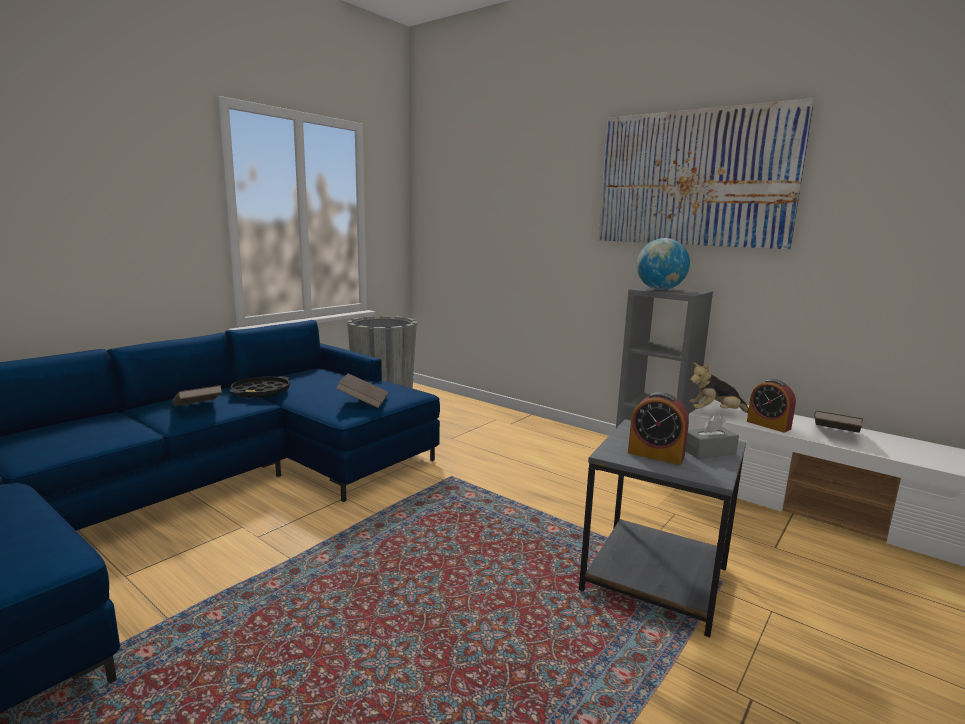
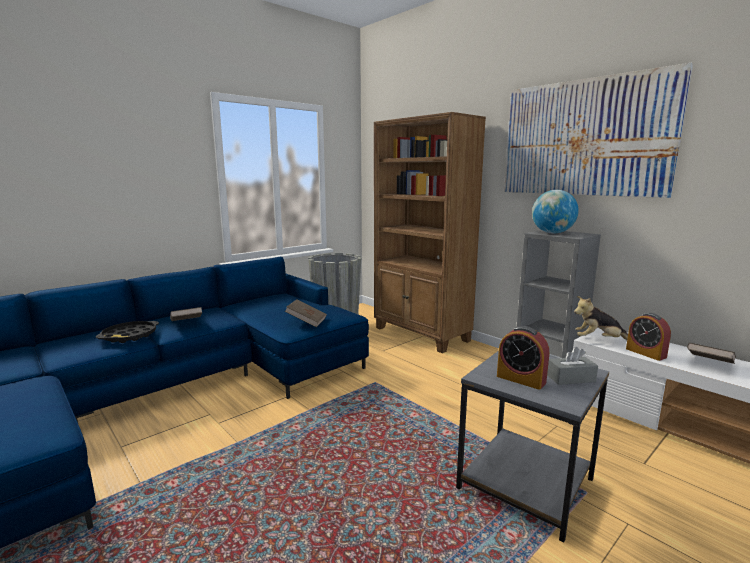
camera: 10 degrees right, 0 degrees up
(261, 392) = (235, 311): black tray -> black tray (129, 336)
(494, 418) = (421, 334): none -> brown bookcase

